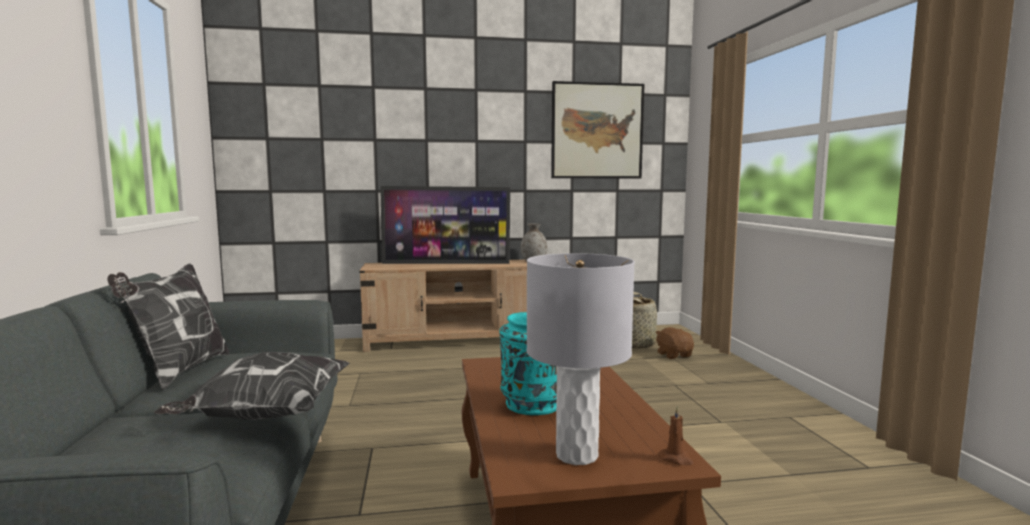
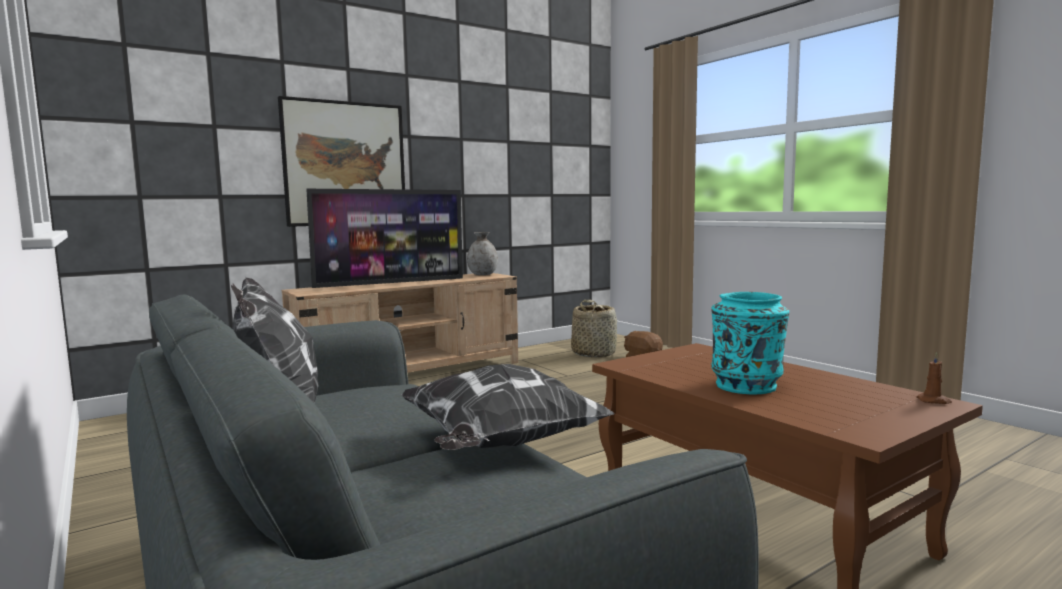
camera: 25 degrees left, 0 degrees up
(577, 455) = (866, 412): grey table lamp -> none
(597, 131) = (531, 130): picture -> picture (345, 164)

